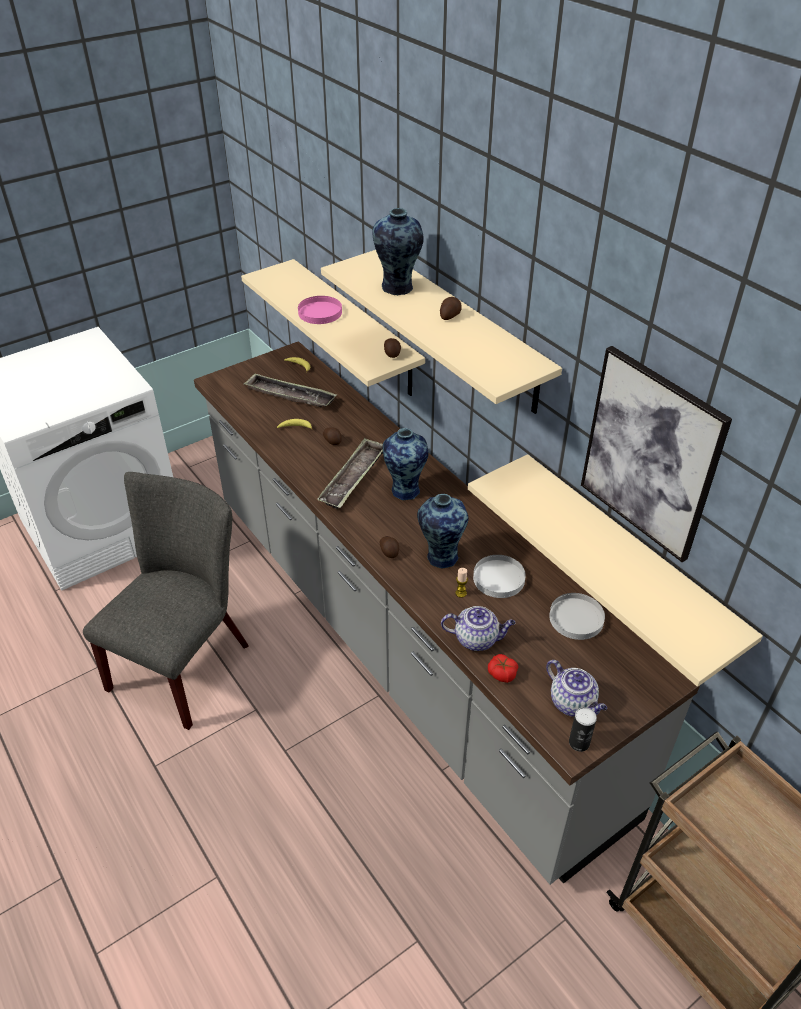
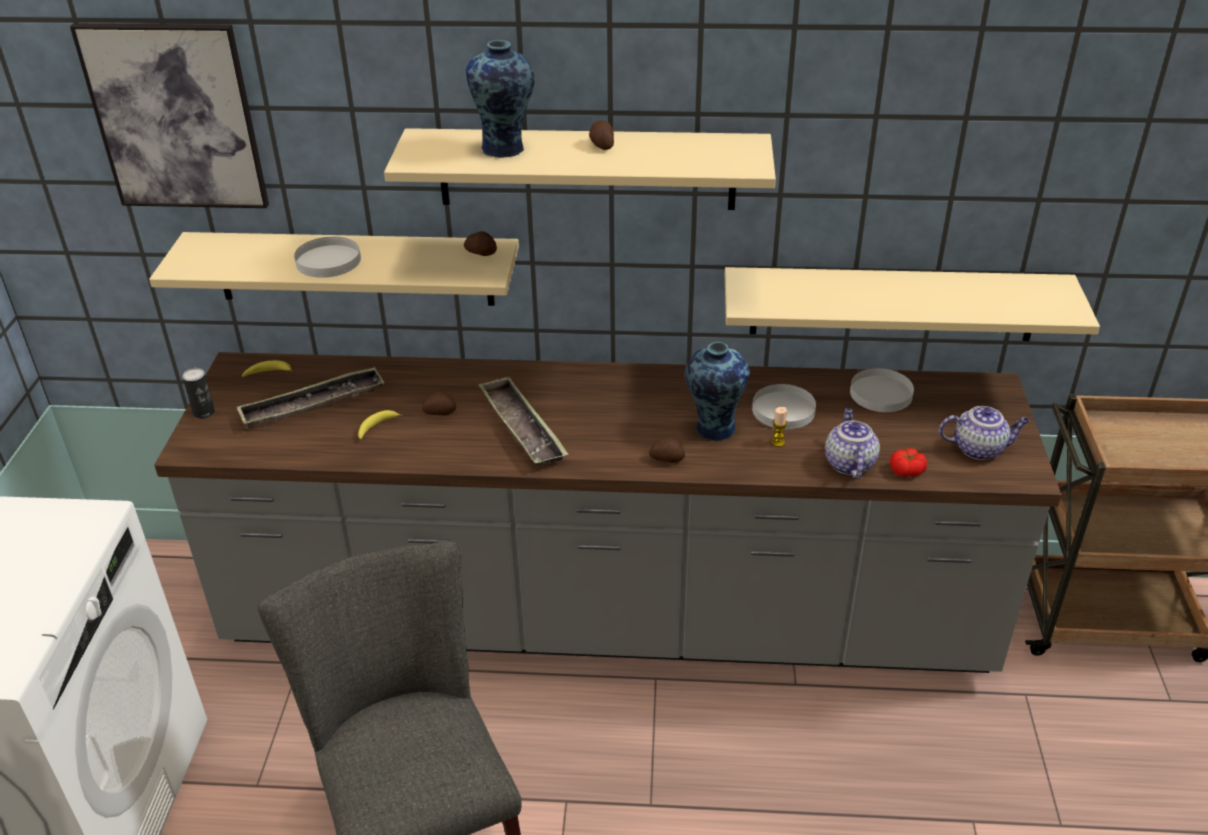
camera: 50 degrees left, 5 degrees down
(320, 312) = (328, 260): pink plate -> white plate
(405, 489) = (586, 403): vase -> none
(477, 639) = (848, 463): teapot -> teapot turned 45 degrees counterclockwise
(579, 742) = (1026, 469): can -> can (204, 413)
(650, 454) = (912, 166): picture -> picture (175, 117)

